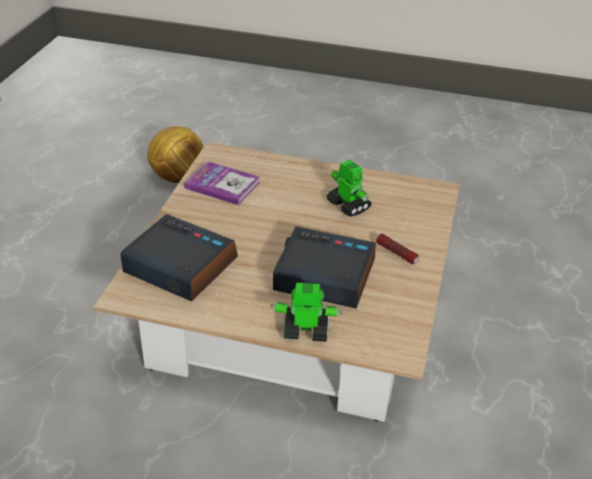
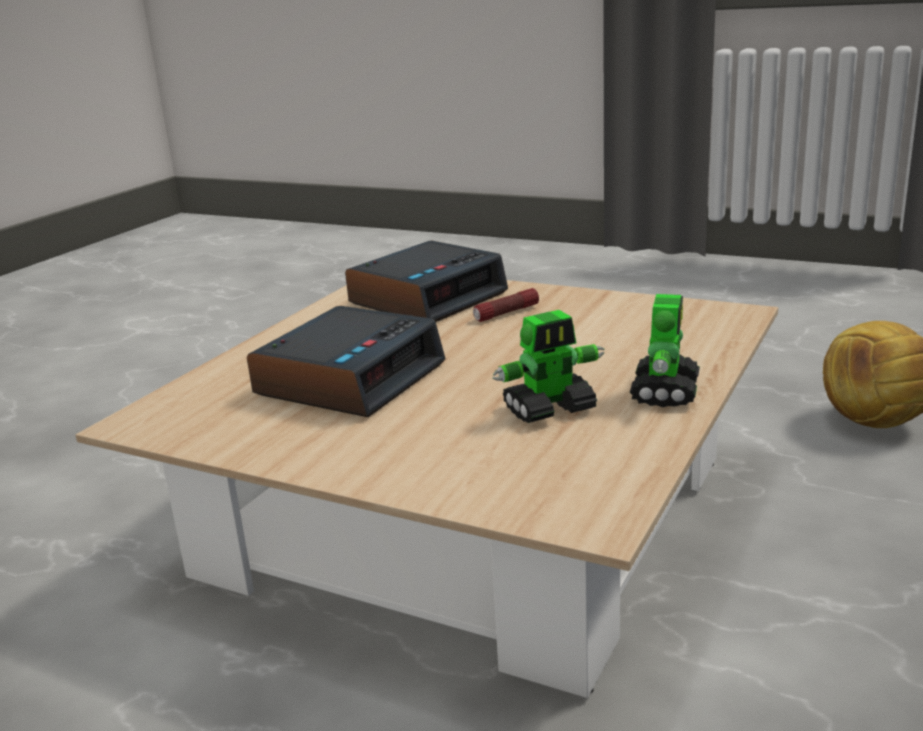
camera: 105 degrees right, 15 degrees down
(222, 185) = (631, 317): book -> none
(305, 330) = (243, 362): toy robot -> toy robot (665, 391)
(397, 253) = (374, 442): flashlight -> flashlight (506, 313)

